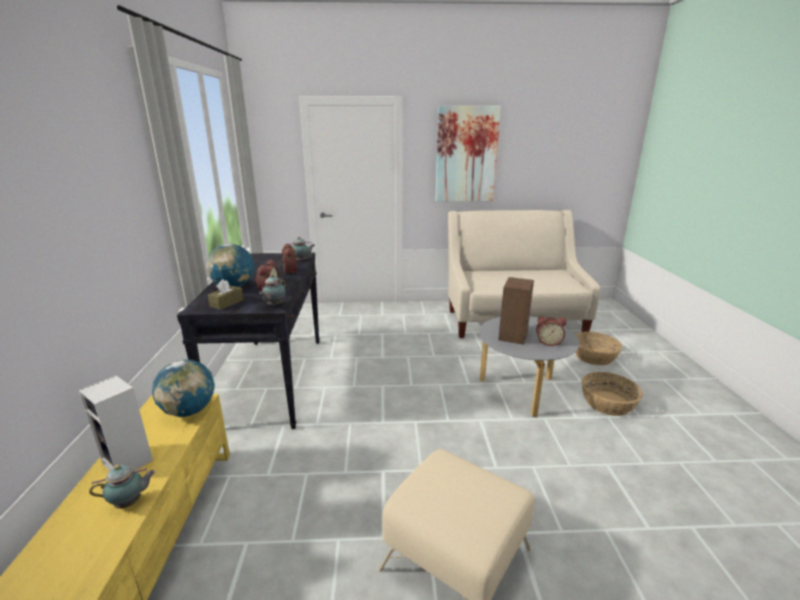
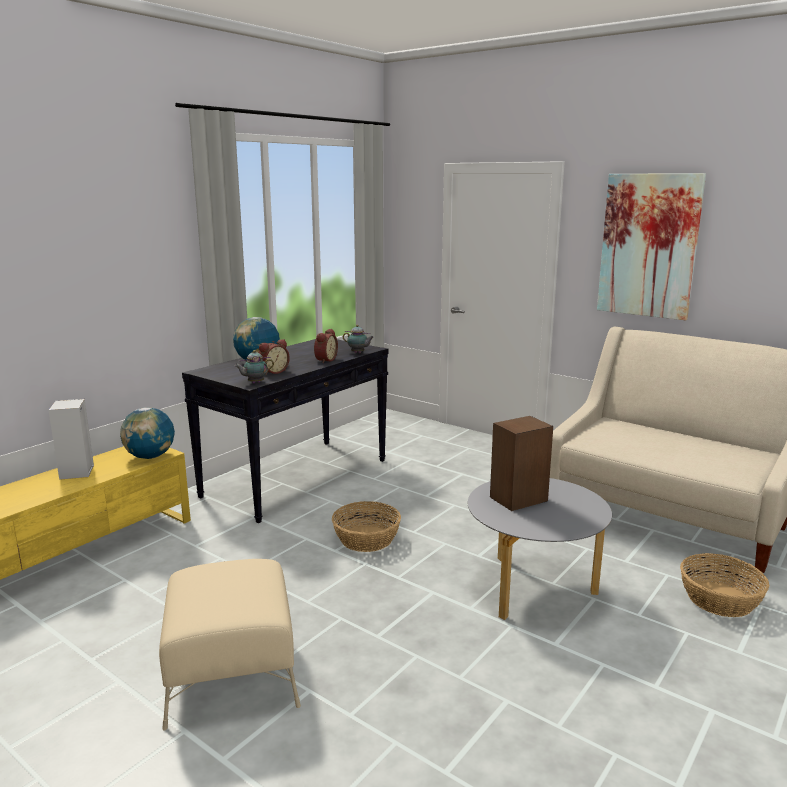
camera: 40 degrees right, 5 degrees down
(130, 502) = (46, 493): teapot -> none
(227, 303) = (227, 372): brown tissue box -> none
(548, 342) = (547, 520): alarm clock -> none
(608, 403) = (632, 653): basket -> basket (366, 539)

